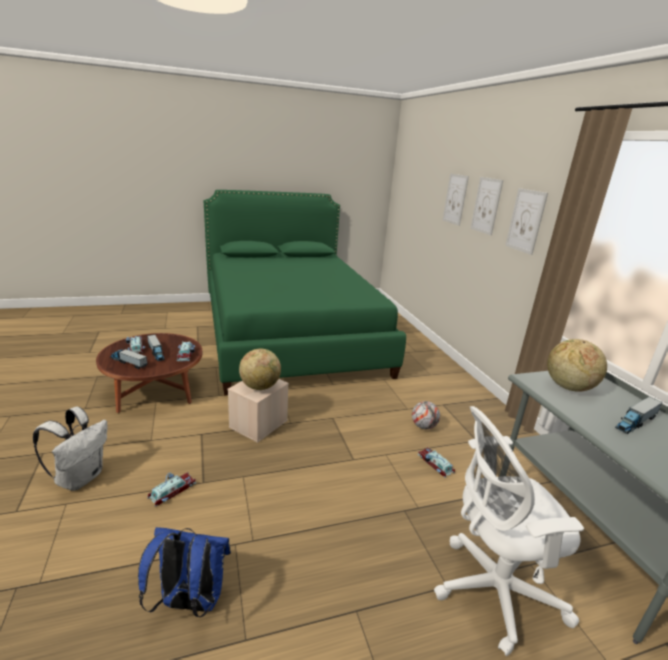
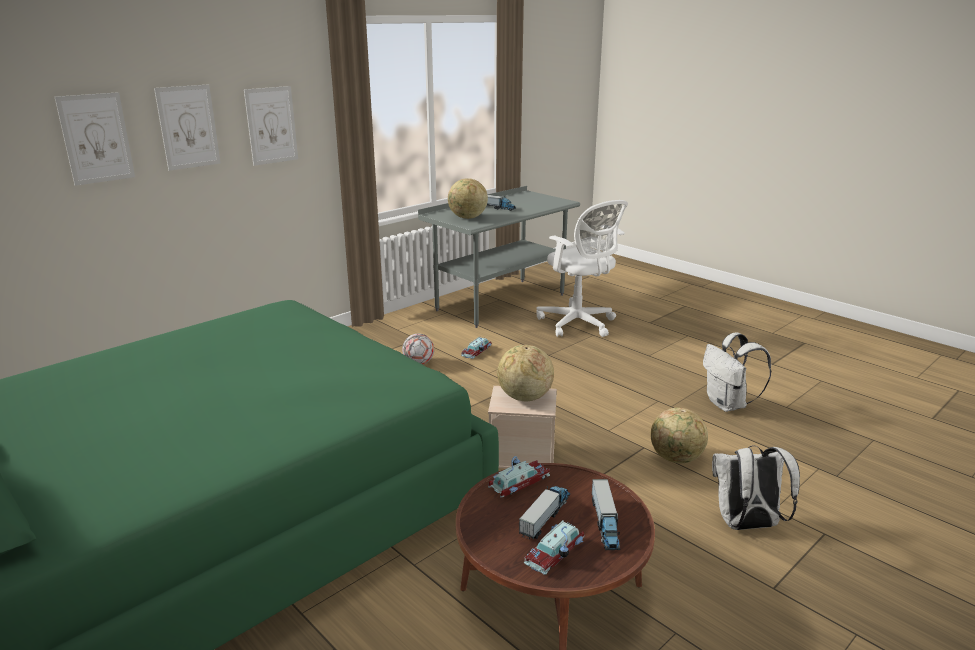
camera: 115 degrees left, 0 degrees up
(171, 491) = (676, 459): toy car -> globe
(189, 602) = (728, 405): blue backpack -> white backpack

